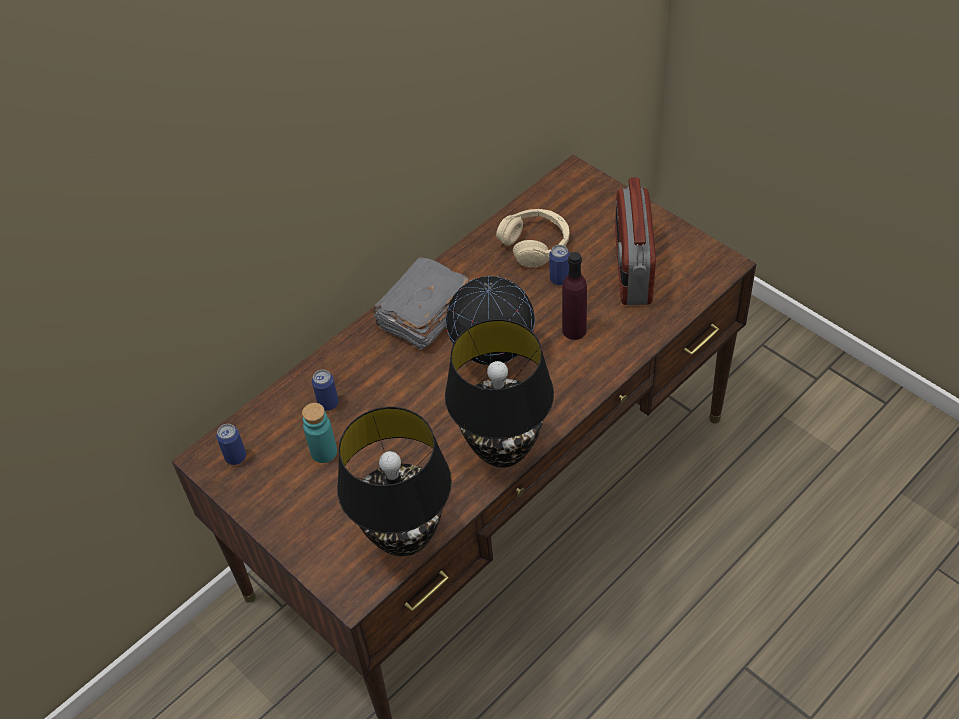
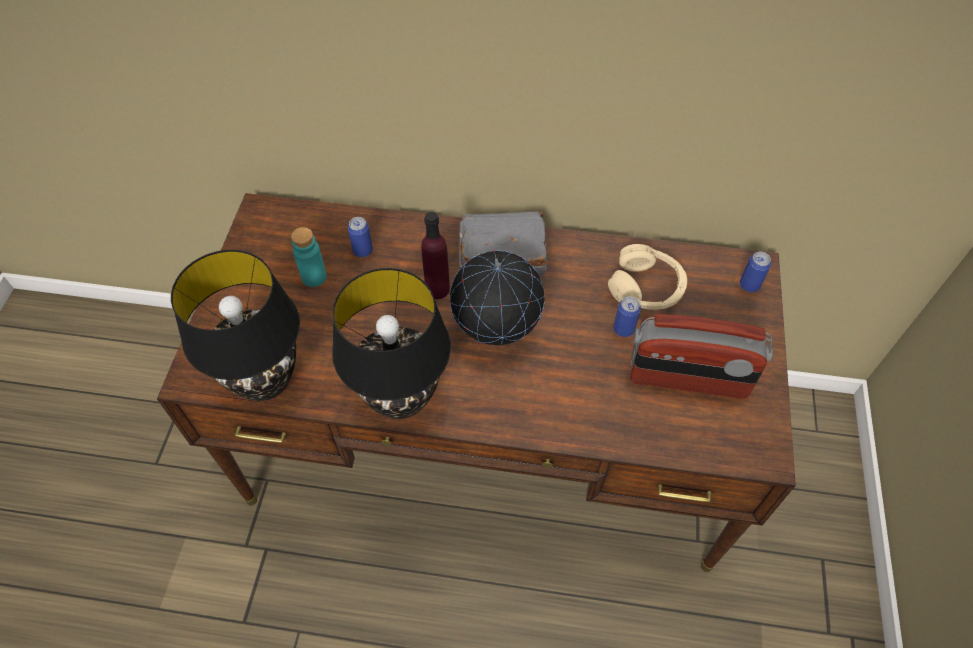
camera: 50 degrees right, 5 degrees up
(235, 457) = (272, 227): can -> can (749, 285)
(574, 330) = (575, 375): purple bottle -> purple bottle (437, 289)
(632, 268) = (688, 379): radio -> radio turned 135 degrees counterclockwise

